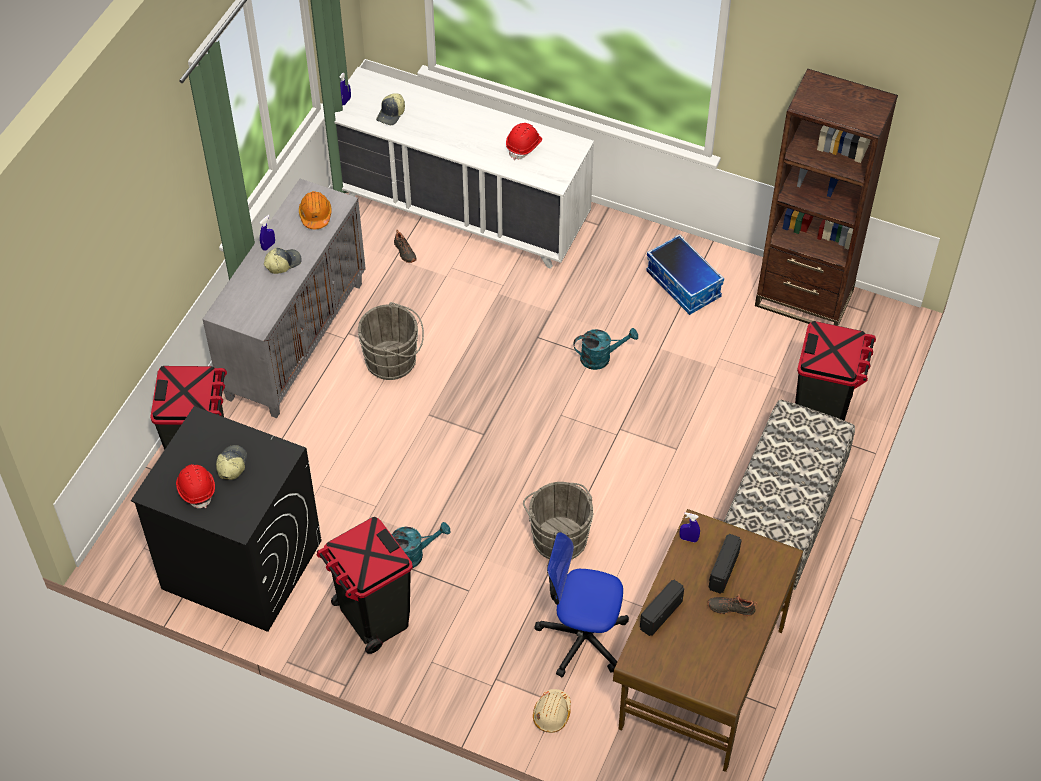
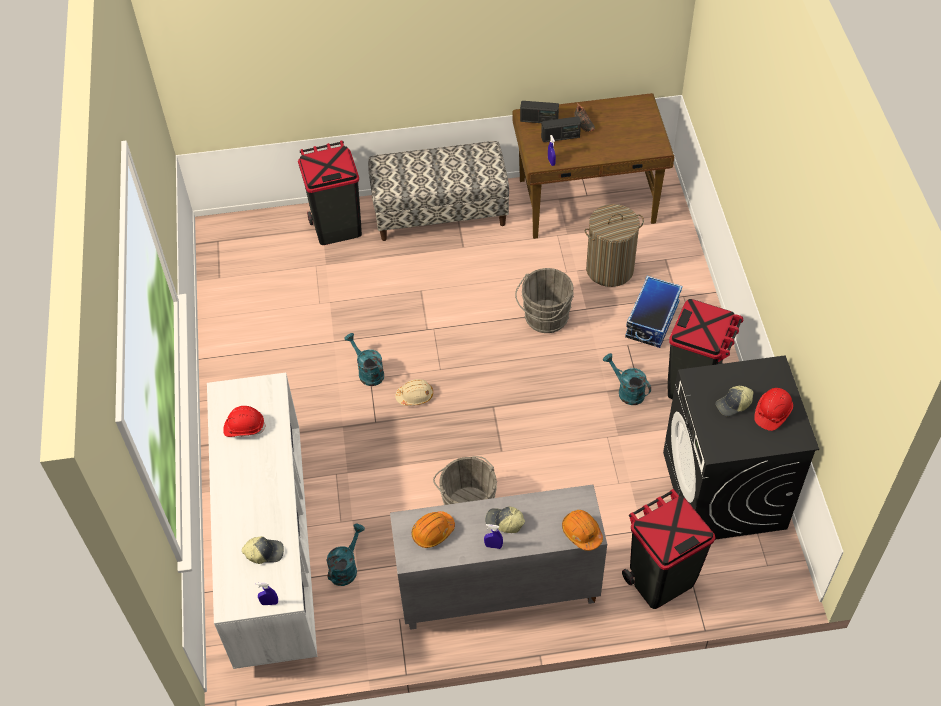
camera: 120 degrees left, 0 degrees up
(227, 307) = (581, 532): none -> orange hard hat
(404, 252) = (346, 567): black shoe -> turquoise watering can
(552, 714) = (674, 258): beige hard hat -> beige hard hat (415, 396)
(582, 637) = (609, 269): office chair -> laundry basket
(660, 614) = (617, 151): radio -> radio (539, 120)
(684, 285) = (258, 356): storage box -> storage box (651, 320)
(804, 298) = (227, 280): brown bookcase -> none

